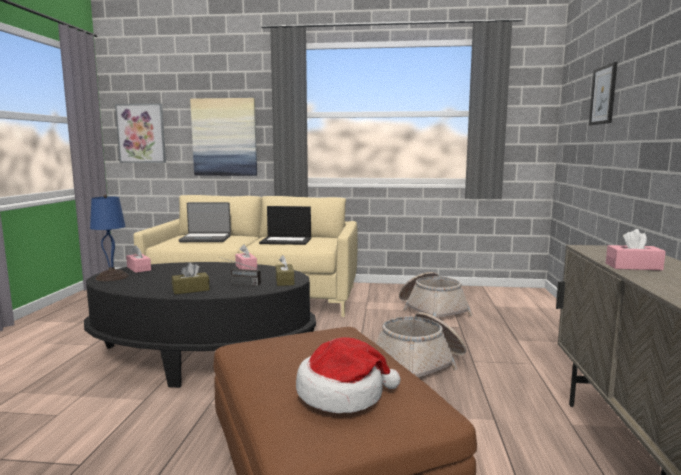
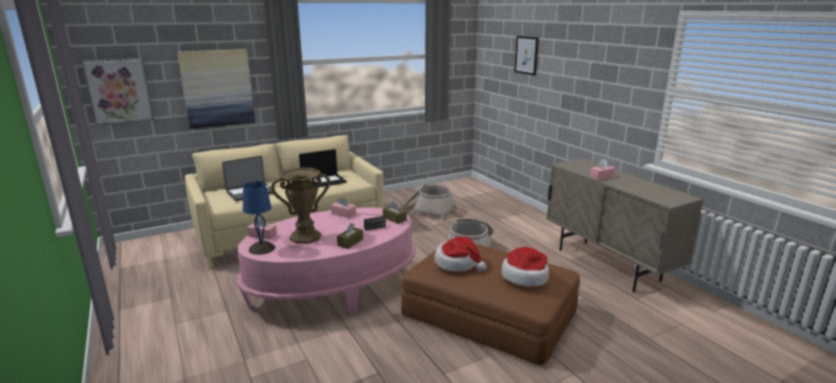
camera: 35 degrees left, 10 degrees up
(167, 277) = (305, 237): none -> brown vase
(203, 356) = (333, 288): black coffee table -> pink coffee table
(285, 348) = (458, 263): none -> hat

